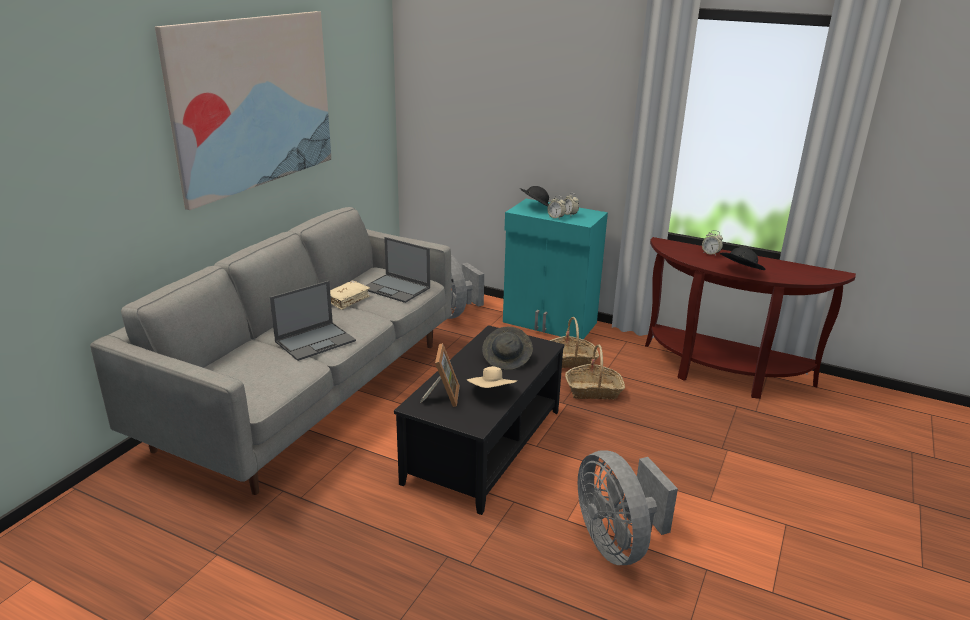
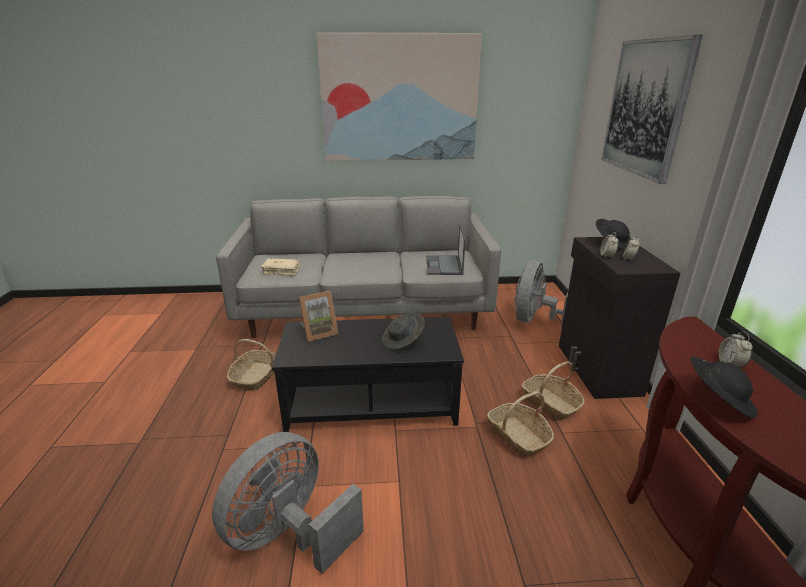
camera: 60 degrees right, 0 degrees up
(316, 341) = (339, 268): laptop -> none
(347, 299) = (405, 258): beige book -> beige book (281, 271)
(353, 511) = (256, 376): none -> basket
(492, 393) = (341, 350): beige hat -> none
(513, 83) = (646, 108): none -> picture
(549, 323) = (596, 369): turquoise cabinet -> black cabinet

